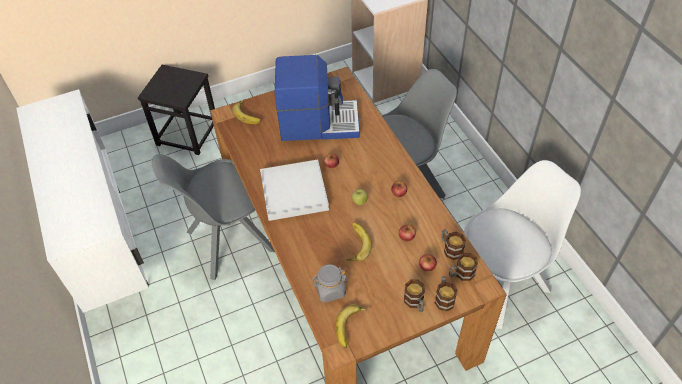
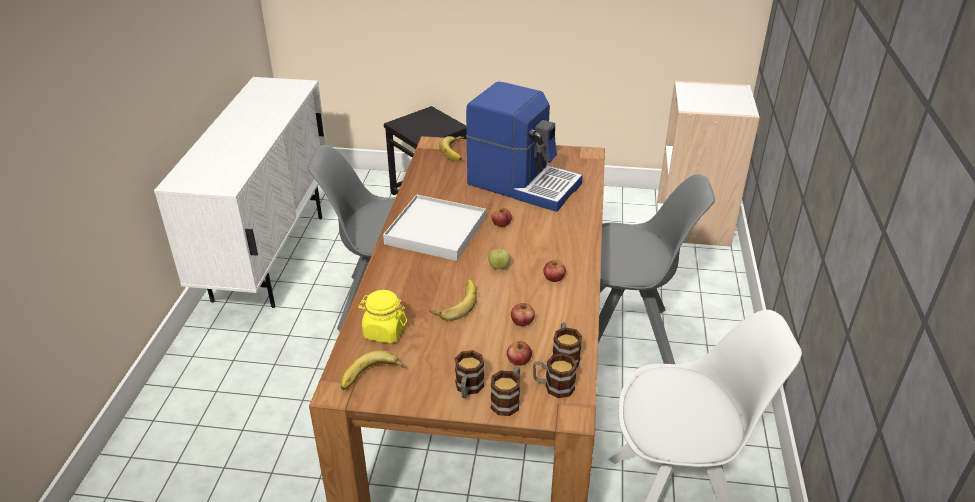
camera: 30 degrees right, 15 degrees down
(330, 290) = (384, 331): grey jar -> yellow jar

